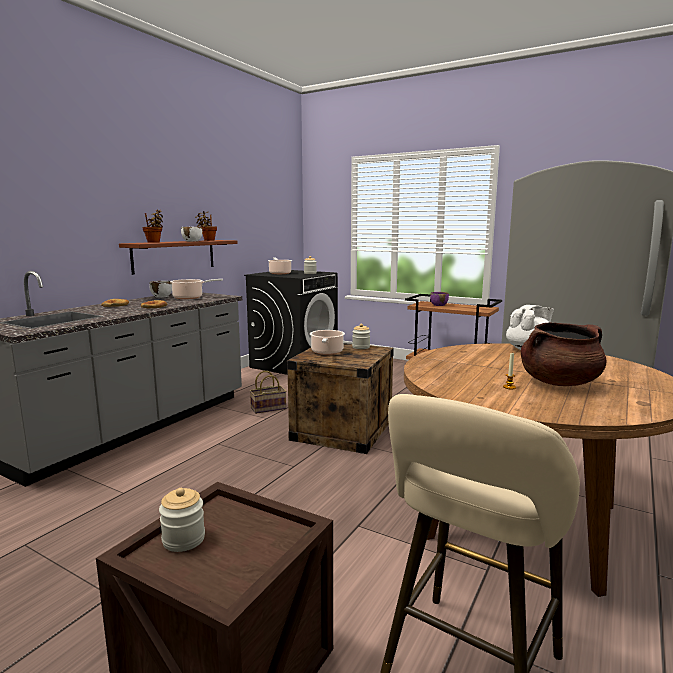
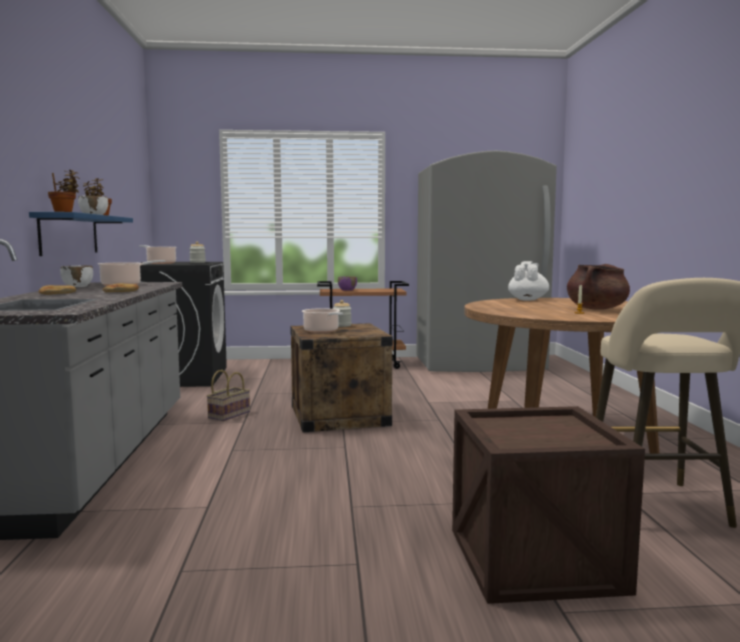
camera: 35 degrees left, 5 degrees down
(174, 256) = (69, 234): brown shelf -> blue shelf
(183, 539) = (510, 437): jar -> none

